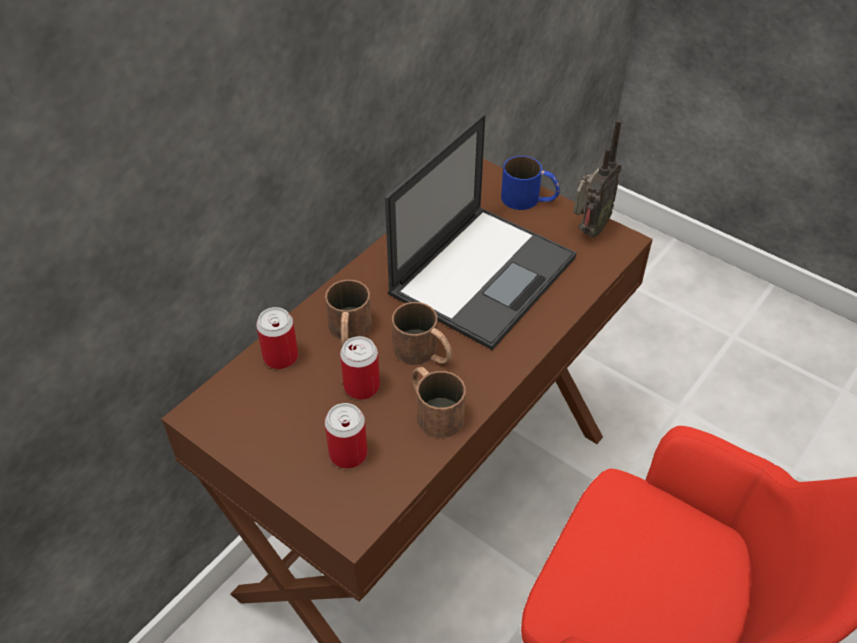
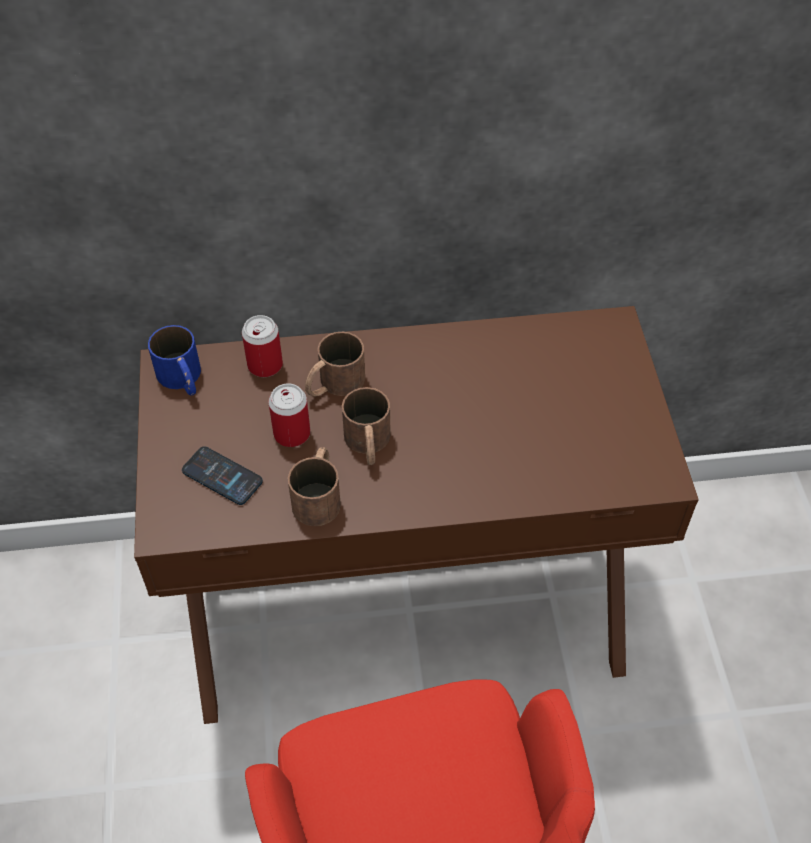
camera: 45 degrees right, 5 degrees up
(348, 454) = (222, 476): can -> phone
(483, 274) = (499, 415): laptop -> none
(529, 199) = (628, 378): blue mug -> blue mug (182, 379)
(588, 230) = (645, 446): radio -> none

